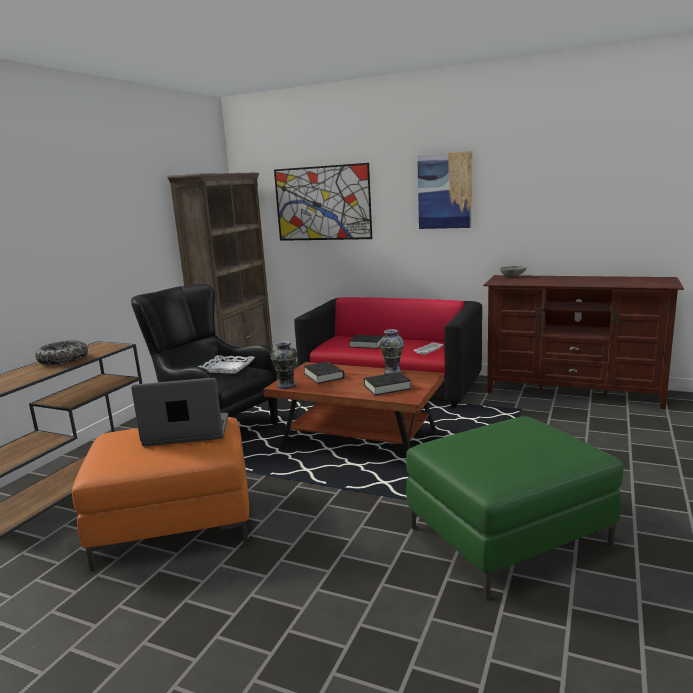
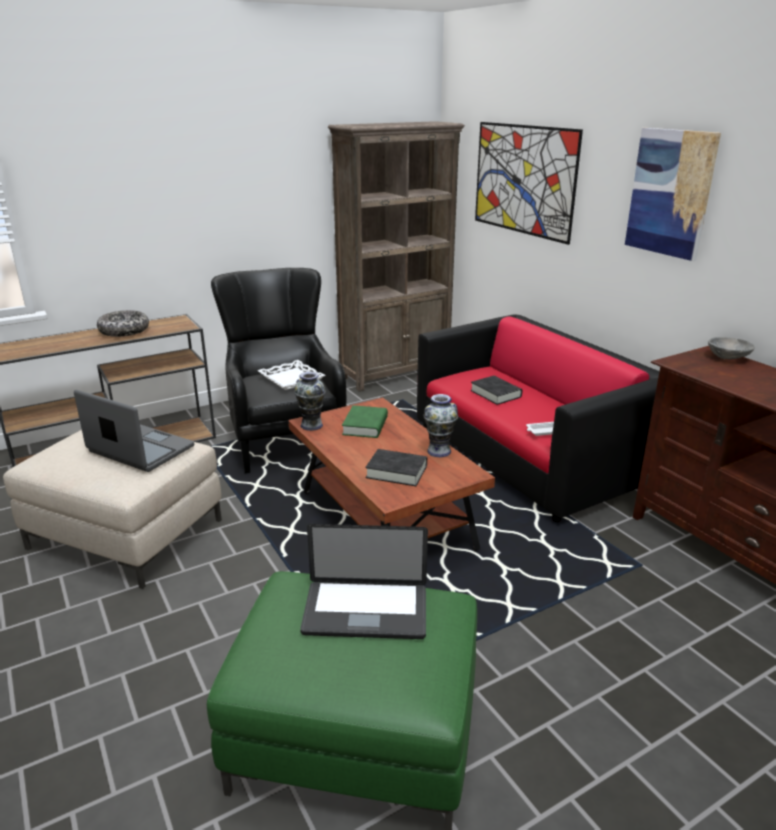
camera: 35 degrees right, 10 degrees up
(175, 523) = (126, 534): orange ottoman -> beige ottoman
(324, 376) = (365, 426): black book -> green book
(499, 437) = (365, 611): none -> laptop

